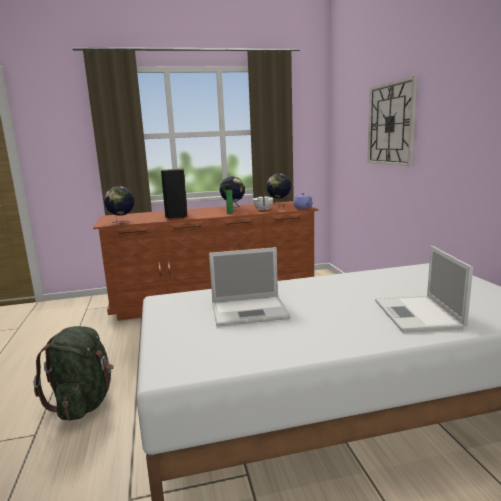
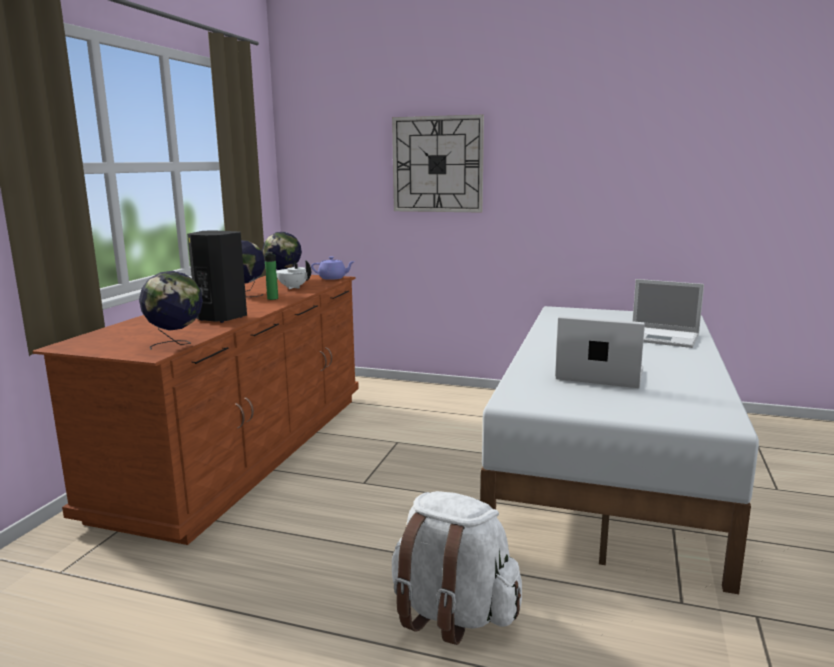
camera: 60 degrees left, 0 degrees up
(84, 403) = (452, 613): green backpack -> white backpack
(251, 310) = (597, 374): laptop -> laptop turned 90 degrees counterclockwise

